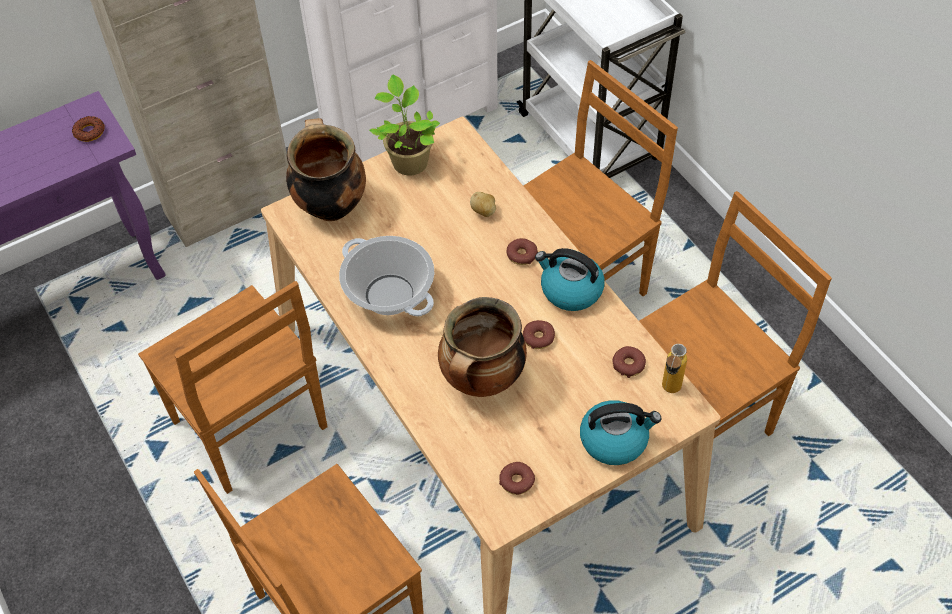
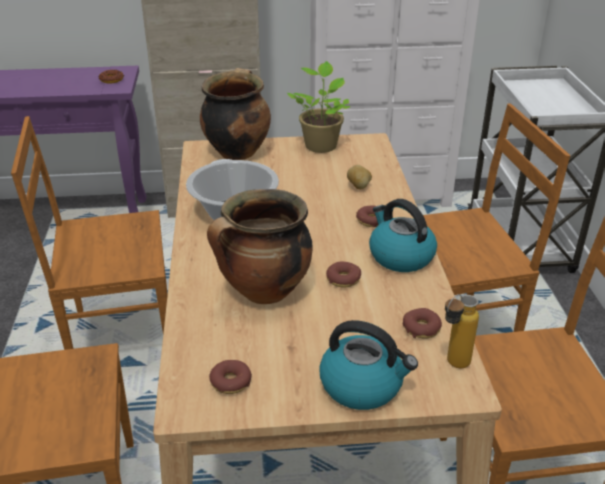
camera: 25 degrees right, 20 degrees down
(252, 428) = (119, 338): brown chair -> brown chair turned 90 degrees clockwise

